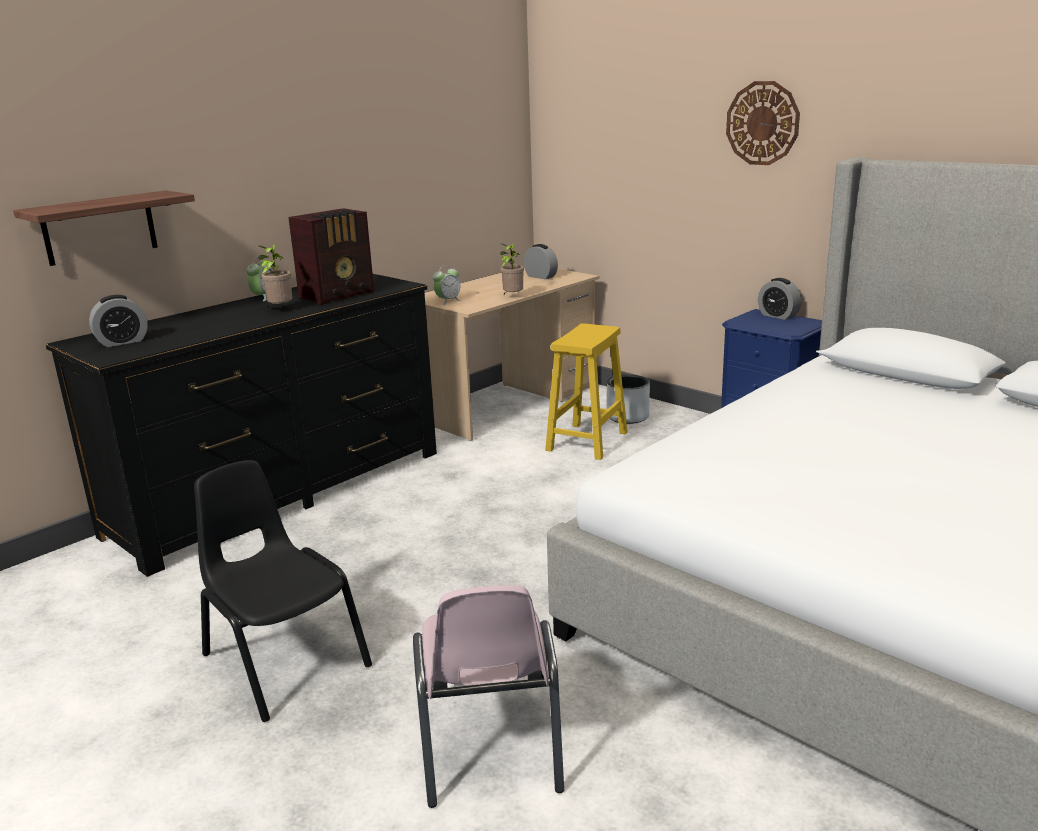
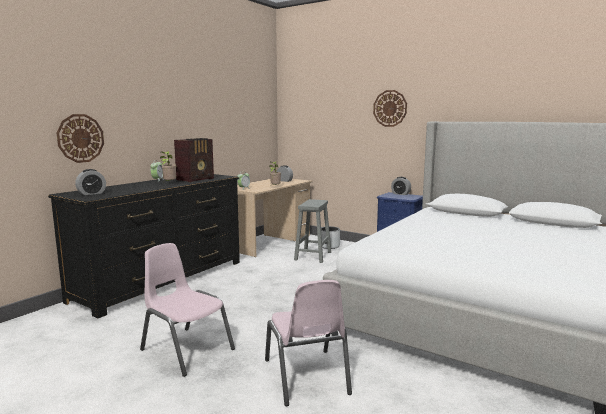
camera: 10 degrees left, 10 degrees down
(99, 228) = (80, 138): shelf -> wall clock
(284, 660) = (186, 350): black chair -> pink chair
(586, 442) = (313, 256): yellow stool -> grey stool

